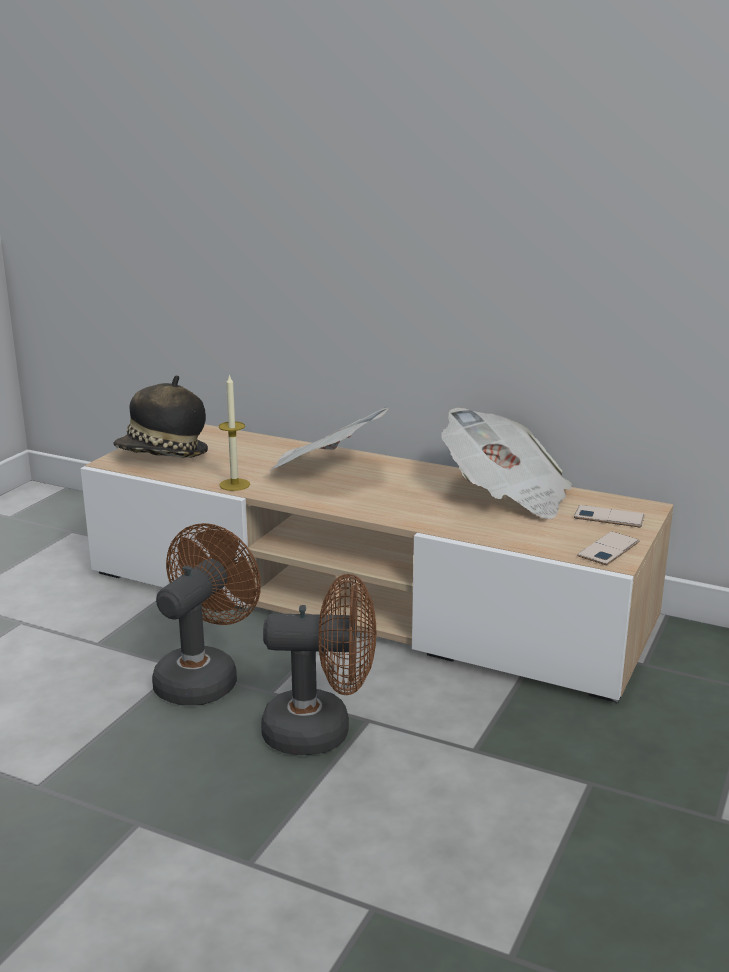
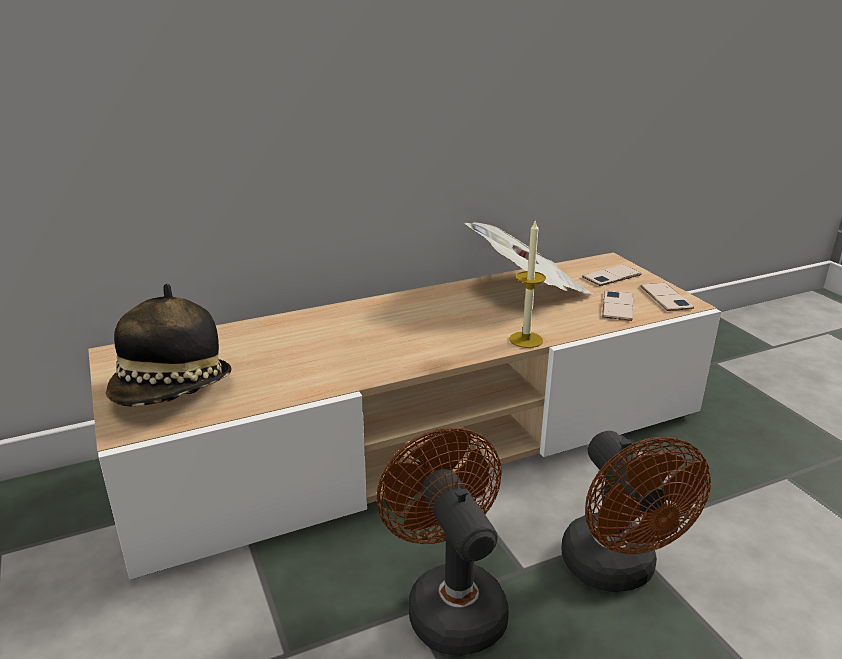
camera: 50 degrees left, 5 degrees up
(234, 484) = (320, 383): candle -> candle (526, 340)
(321, 731) = (616, 571): brown fan -> brown fan turned 120 degrees clockwise
(326, 471) = (365, 331): newspaper -> none
(545, 535) = (617, 306): none -> phone

